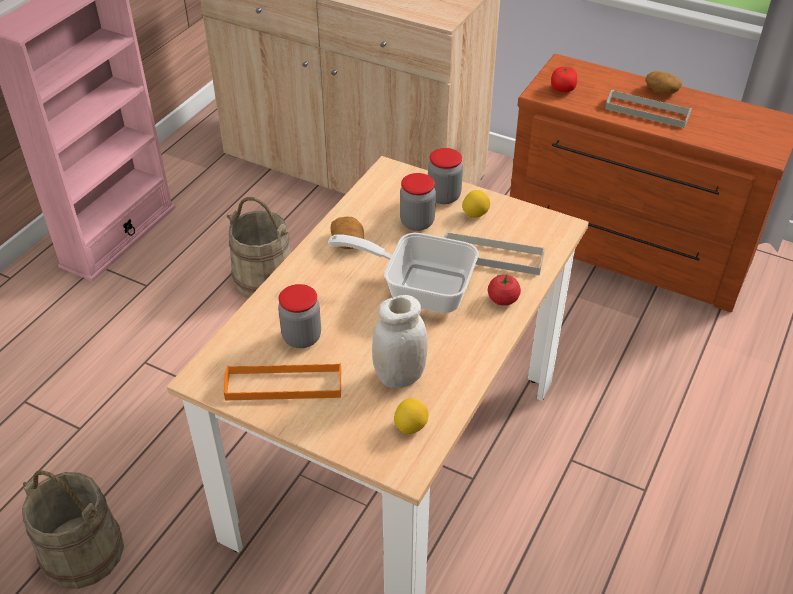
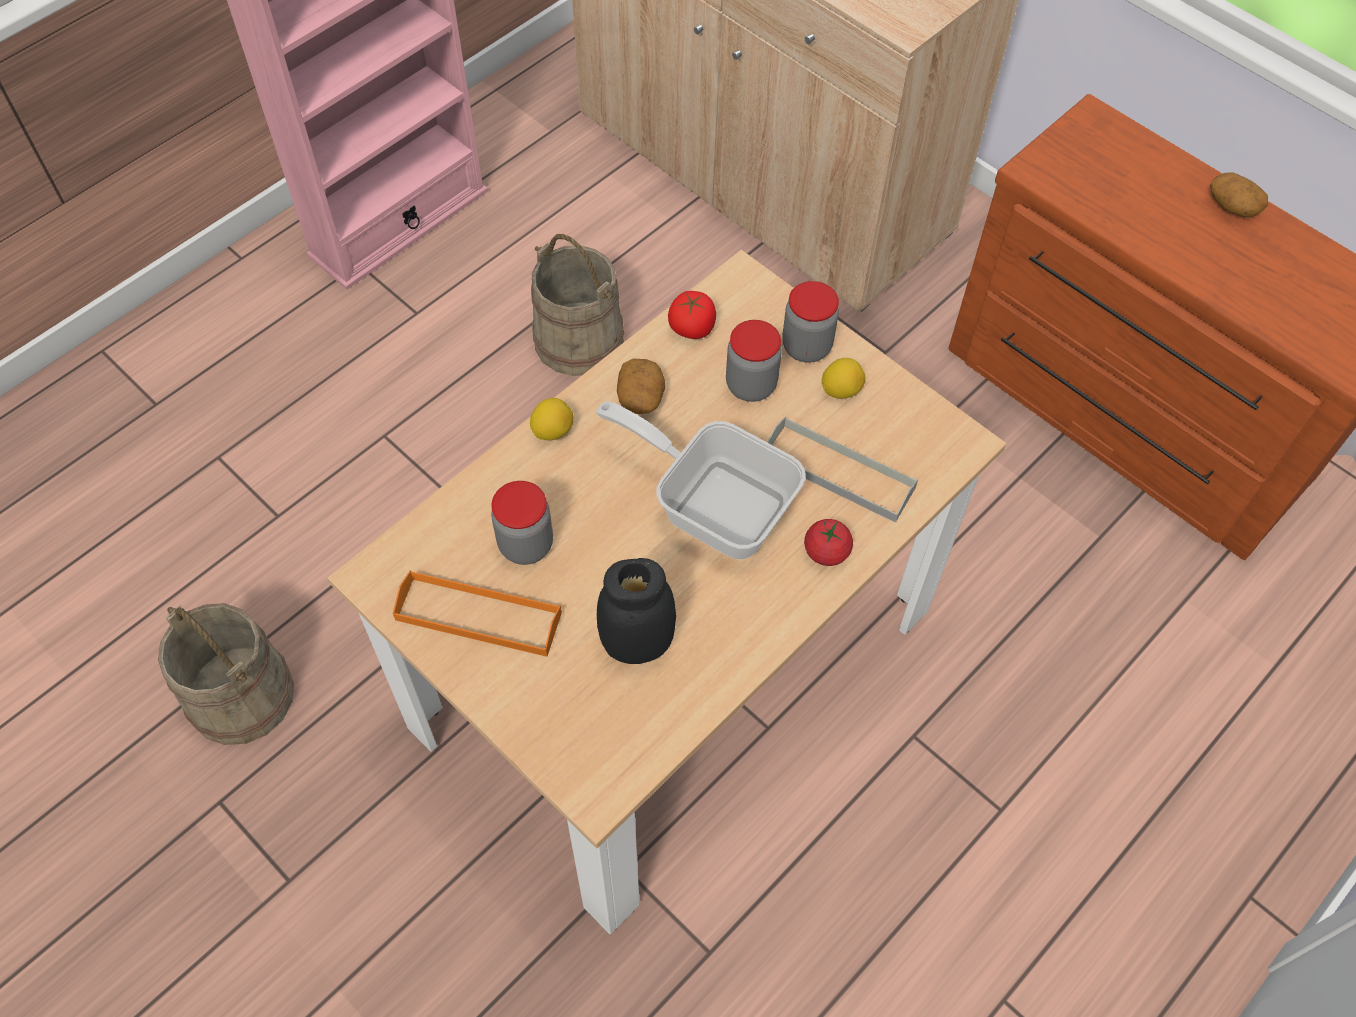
camera: 15 degrees right, 15 degrees up
(399, 376) = (637, 644): white jar -> black jar
(410, 426) = (624, 728): lemon -> lemon (552, 431)
(562, 89) = (1073, 169): tomato -> tomato (692, 327)
(647, 112) = (1192, 243): grey tray -> none

